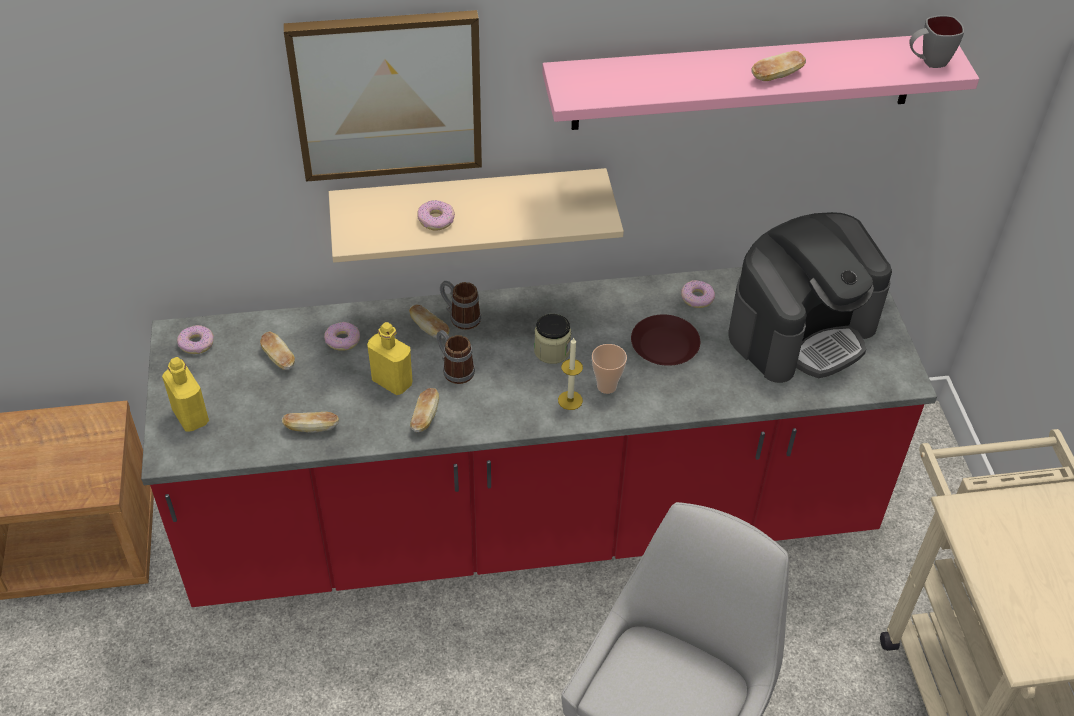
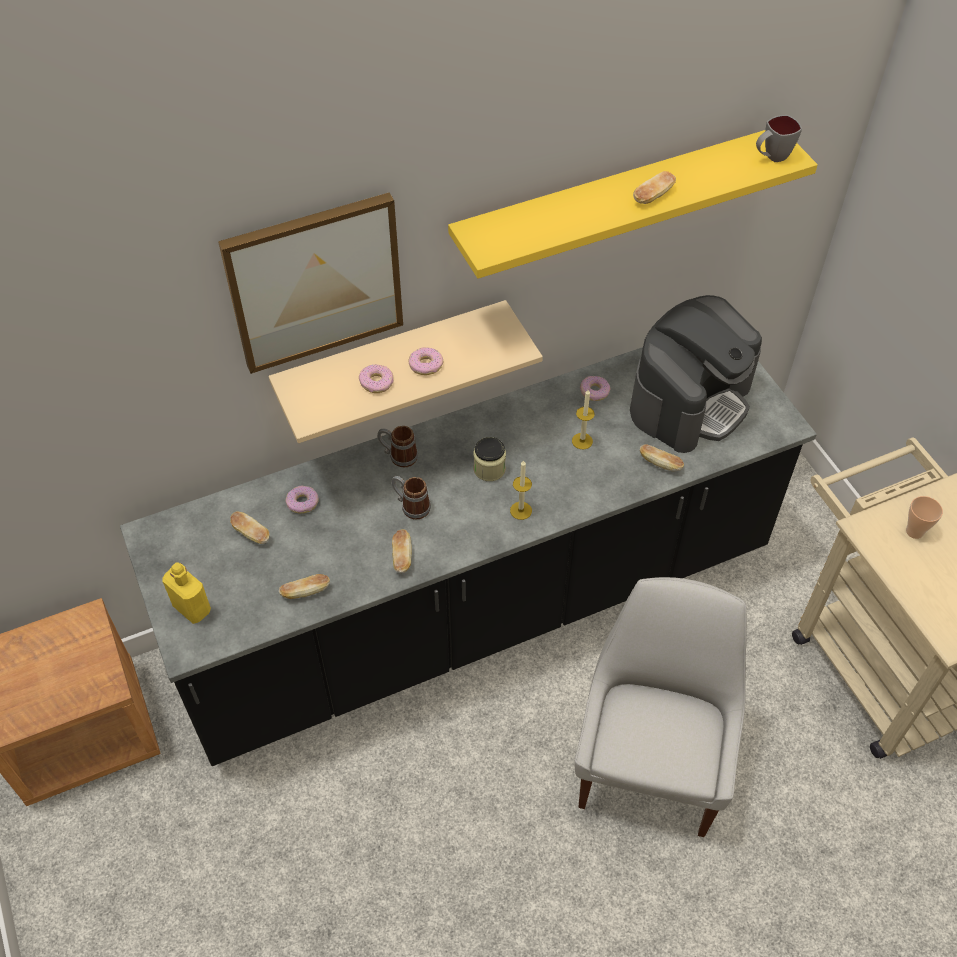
camera: 15 degrees left, 5 degrees up
(196, 343) = (170, 537): donut -> donut (425, 365)
(392, 382) = (361, 531): yellow bottle -> none
(429, 329) = (375, 473): bread -> bread (660, 463)
(533, 520) = (478, 607): red counter -> black counter
(606, 386) = (547, 490): cup -> cup (914, 531)
(664, 345) = (582, 441): brown plate -> candle
(745, 81) = (616, 202): pink shelf -> yellow shelf

